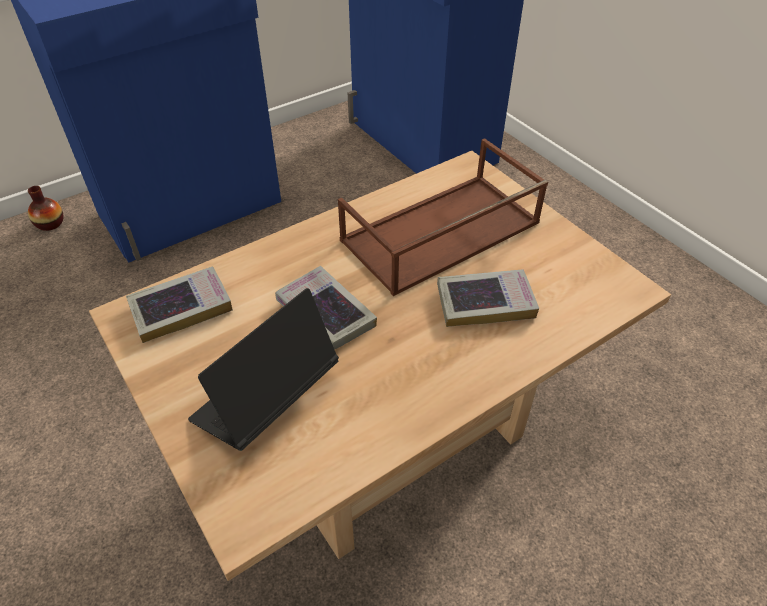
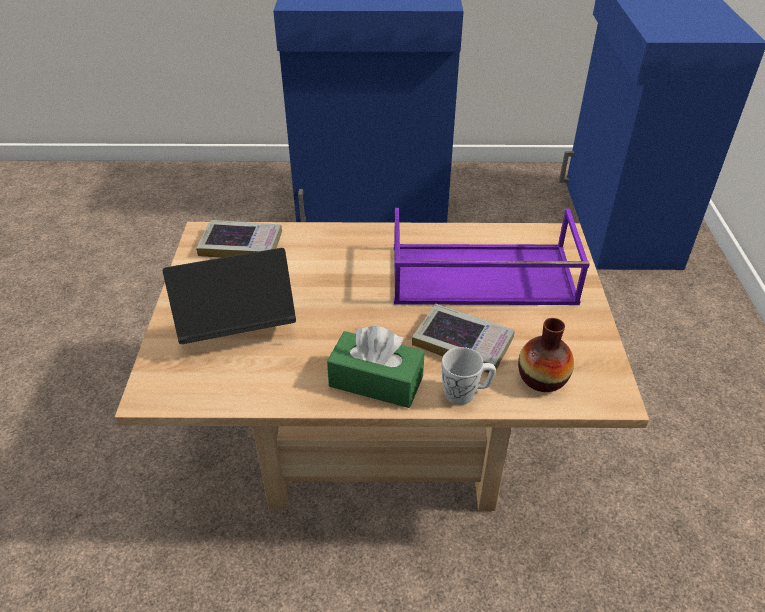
camera: 35 degrees right, 5 degrees down
(50, 223) = (267, 175): vase -> vase (542, 378)
(325, 314) = (331, 293): book -> none
(440, 234) = (480, 276): brown tray -> purple tray
(449, 378) = (376, 381): none -> green tissue box
(530, 347) = (466, 393): none -> white mug

